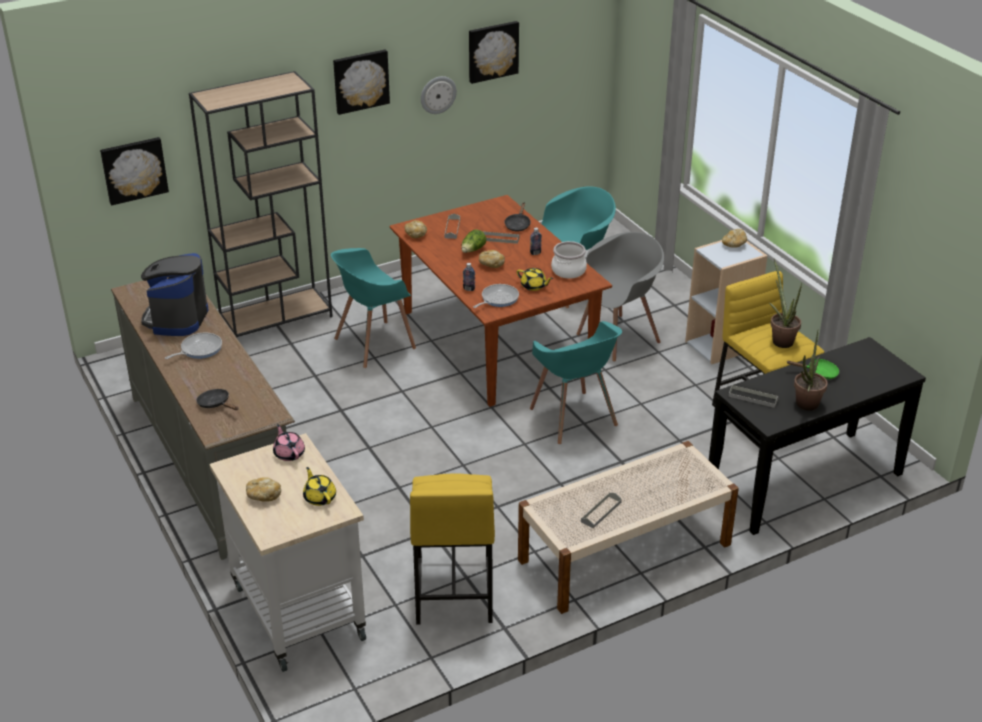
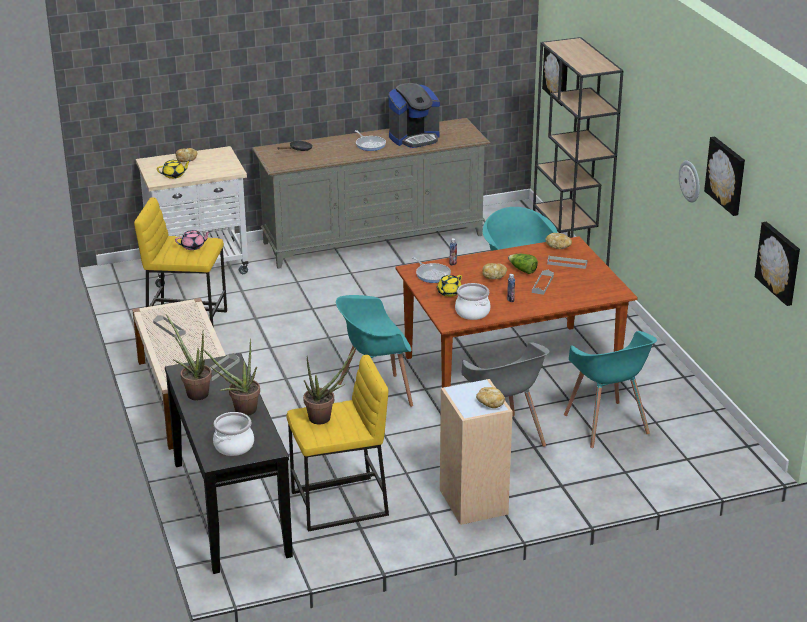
camera: 100 degrees right, 5 degrees down
(177, 319) = (414, 138): coffee machine -> coffee machine turned 135 degrees clockwise
(289, 453) = (226, 168): pink teapot -> pink teapot (193, 246)
(360, 81) = (653, 117): picture -> picture (779, 262)
(518, 225) = (569, 296): black frying pan -> none
(819, 373) = (240, 411): green frying pan -> potted plant
(877, 367) = (234, 446): none -> cooking pot

